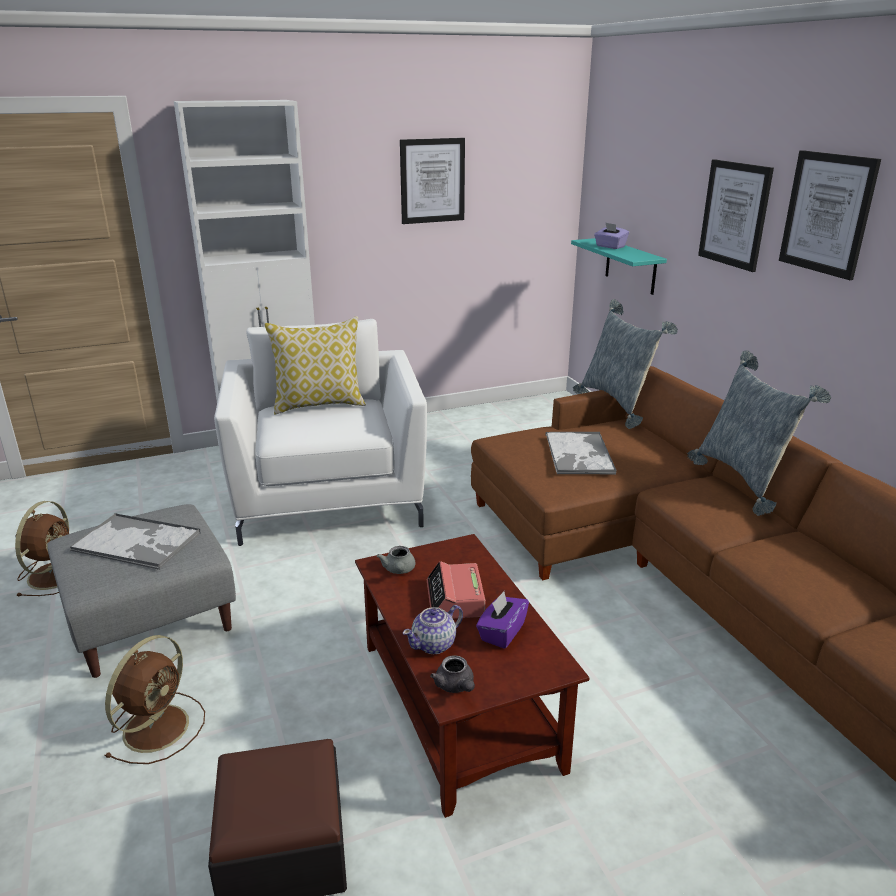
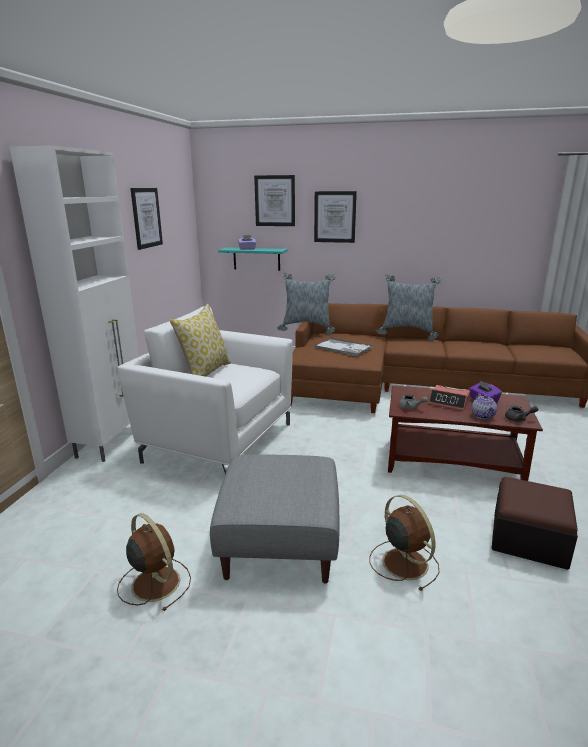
camera: 55 degrees left, 5 degrees down
(137, 542) = (275, 480): tray -> none
(827, 213) = (393, 208): picture -> picture (275, 201)

